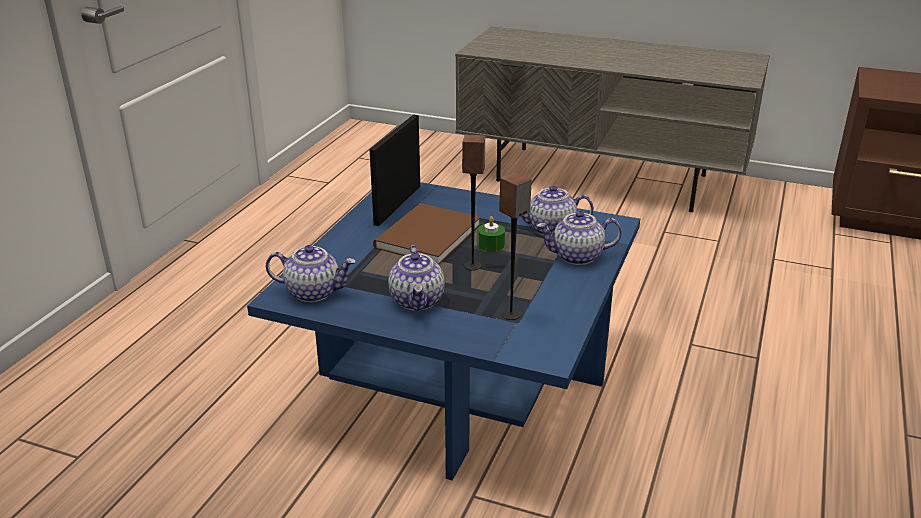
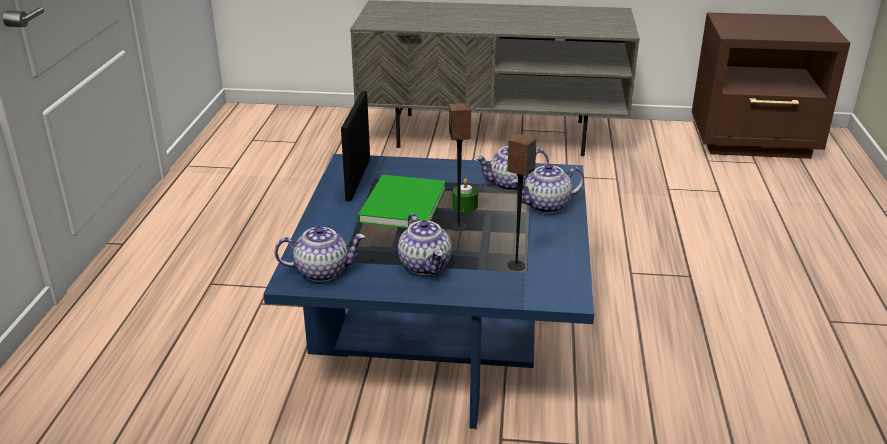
camera: 15 degrees left, 0 degrees up
(424, 237) = (399, 206): brown book -> green book

